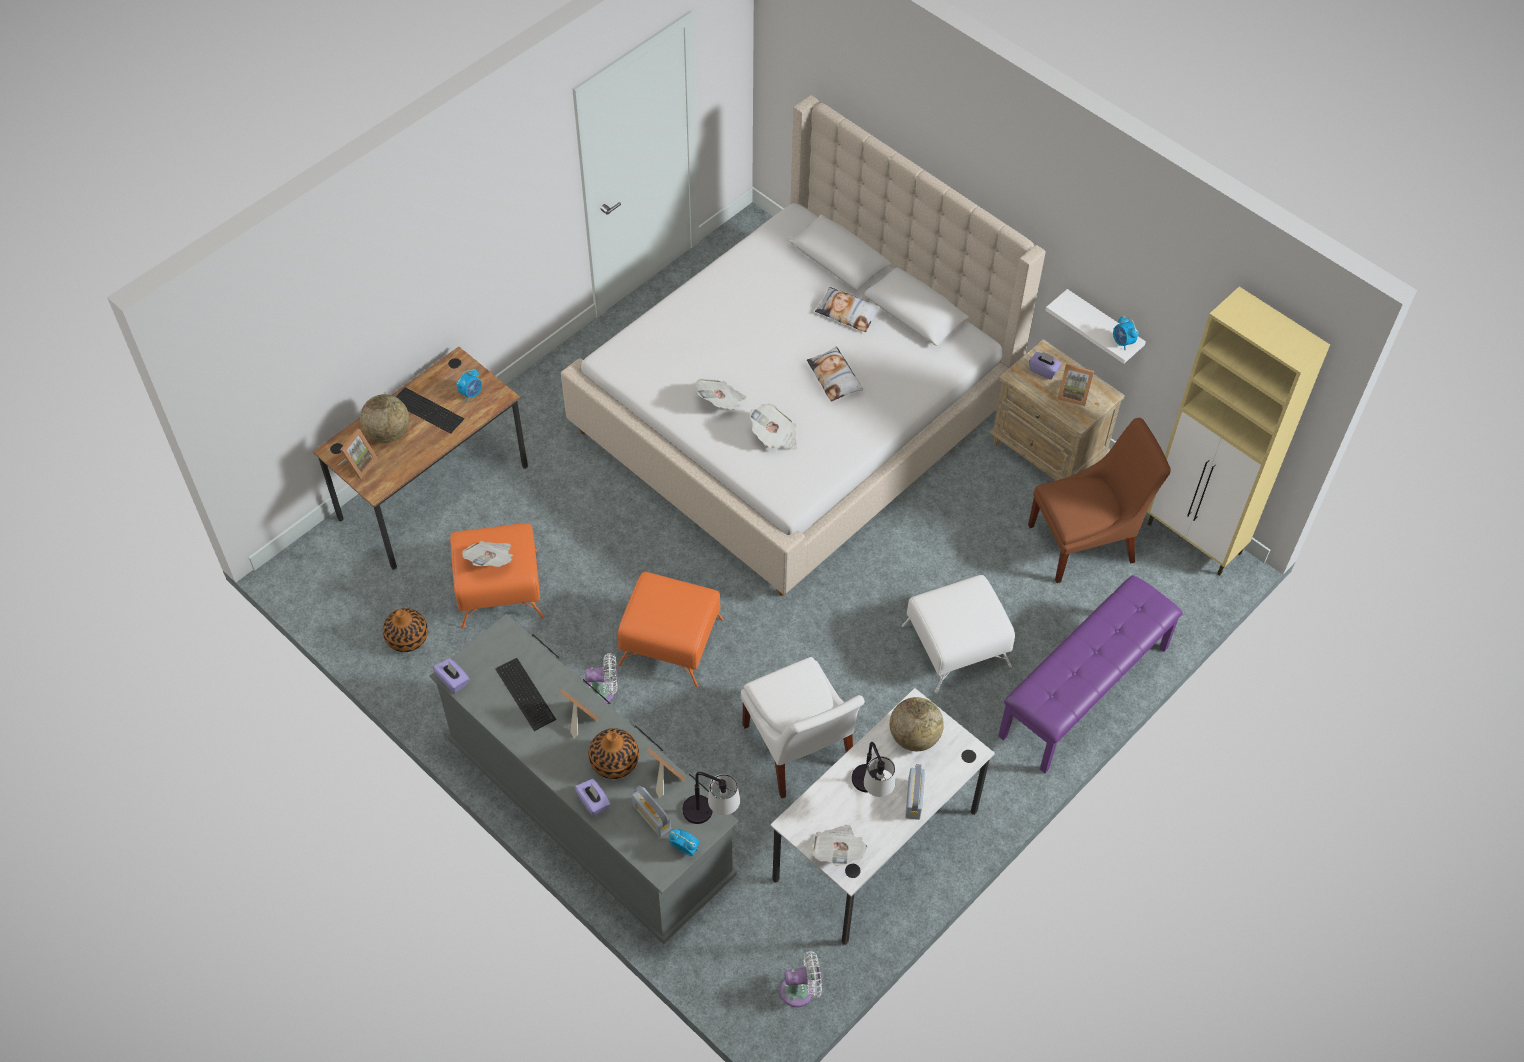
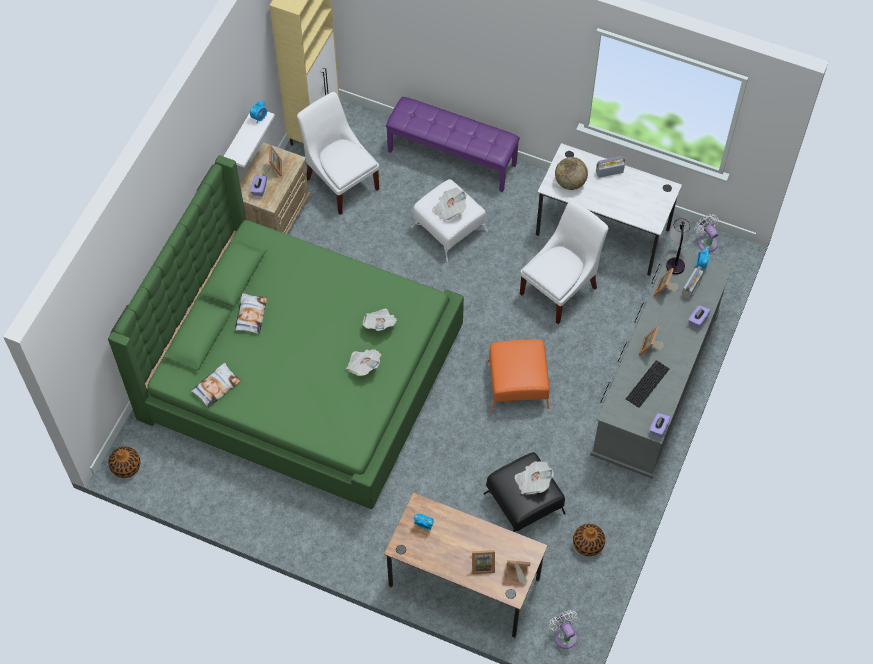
camera: 110 degrees left, 5 degrees up
(388, 433) = (482, 565): globe -> picture frame
(428, 409) = (450, 548): keyboard -> none
(498, 588) = (524, 504): orange ottoman -> black ottoman
(602, 692) = (572, 409): white fan -> white fan (564, 635)
(614, 761) = (667, 319): vase -> vase (126, 466)
(796, 415) = (301, 373): beige bed -> green bed
(834, 377) = (314, 305): pillow -> pillow (216, 386)
(838, 851) = (659, 197): newspaper -> newspaper (449, 209)
(871, 791) = (615, 193): table lamp -> none
(1086, 542) = (341, 181): brown chair -> white chair

